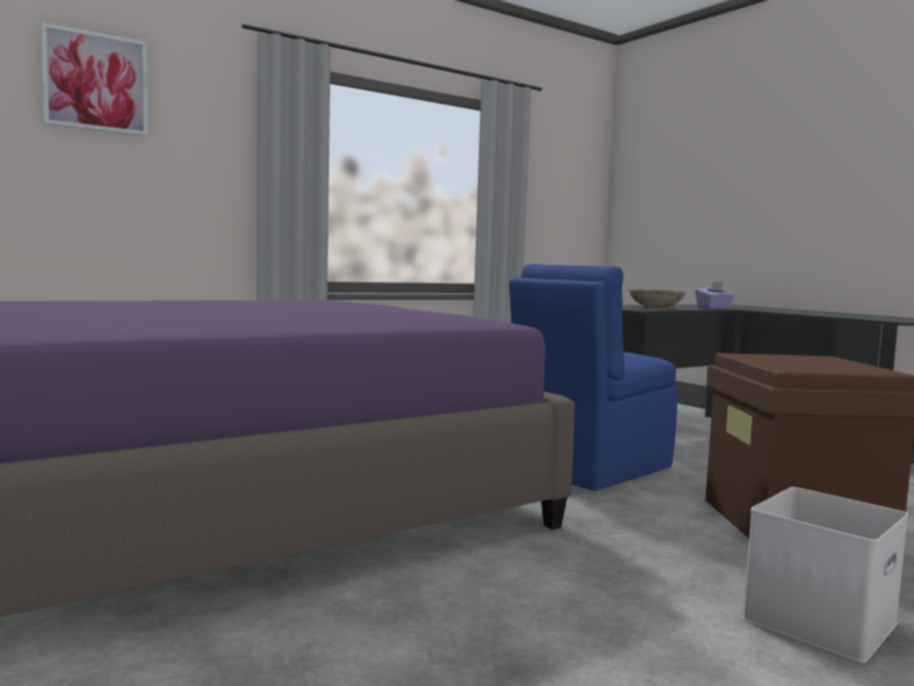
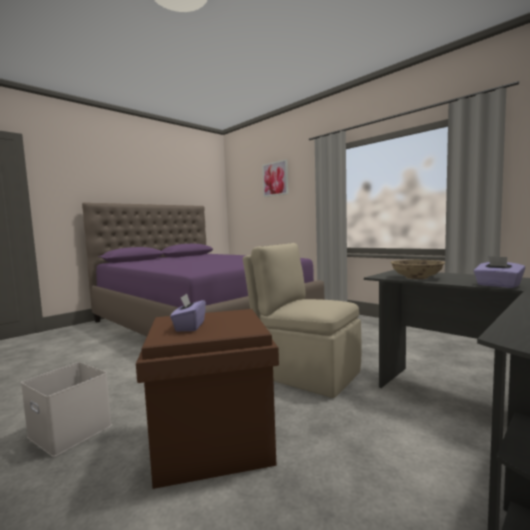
camera: 80 degrees right, 0 degrees up
(589, 468) = (305, 373): blue chair -> beige chair
(825, 366) = (189, 326): none -> purple tissue box

